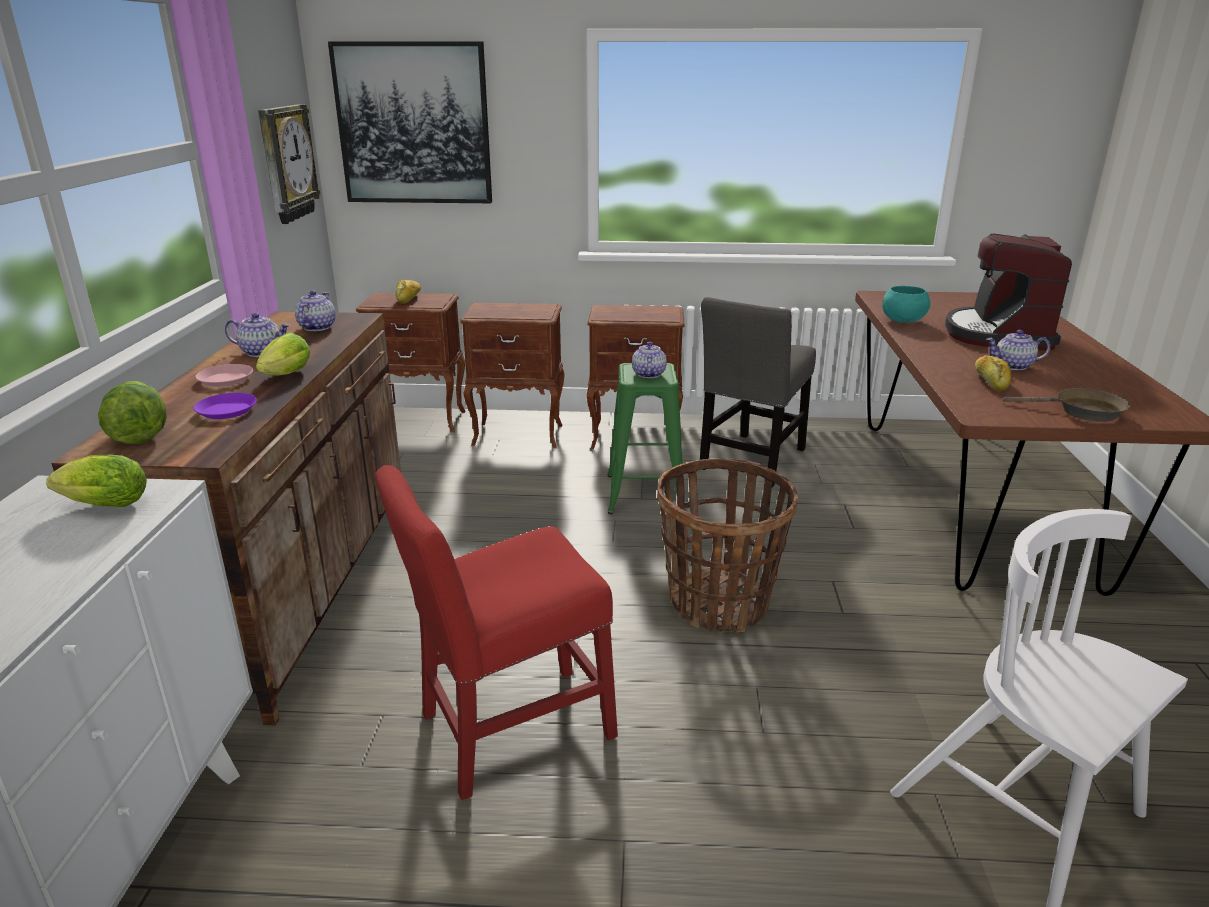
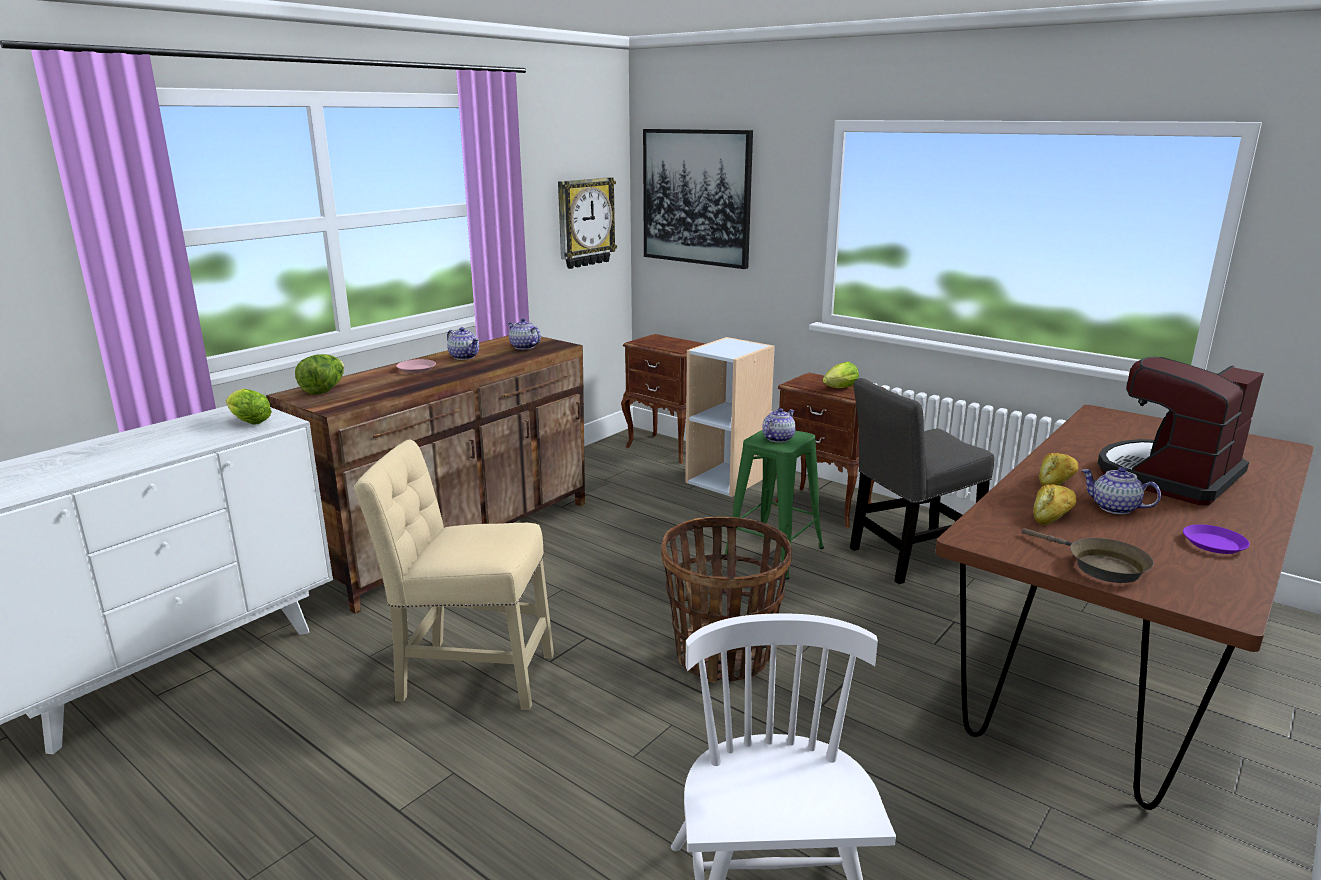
camera: 35 degrees right, 5 degrees down
(226, 410) = (384, 387): purple plate -> purple plate (1213, 543)
(284, 376) = (449, 374): lettuce -> lettuce (838, 389)
(317, 327) = (524, 347): teapot -> teapot turned 90 degrees counterclockwise
(409, 298) = (669, 342): bread -> bread (1056, 480)
(507, 730) = (469, 674): red chair -> beige chair
(518, 435) = (728, 479): brown nightstand -> bookcase
(903, 321) = (1076, 441): turquoise bowl -> none

